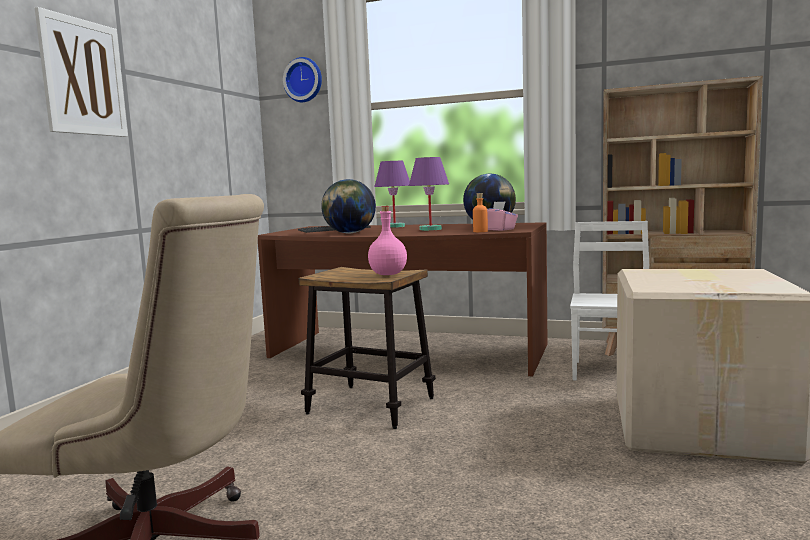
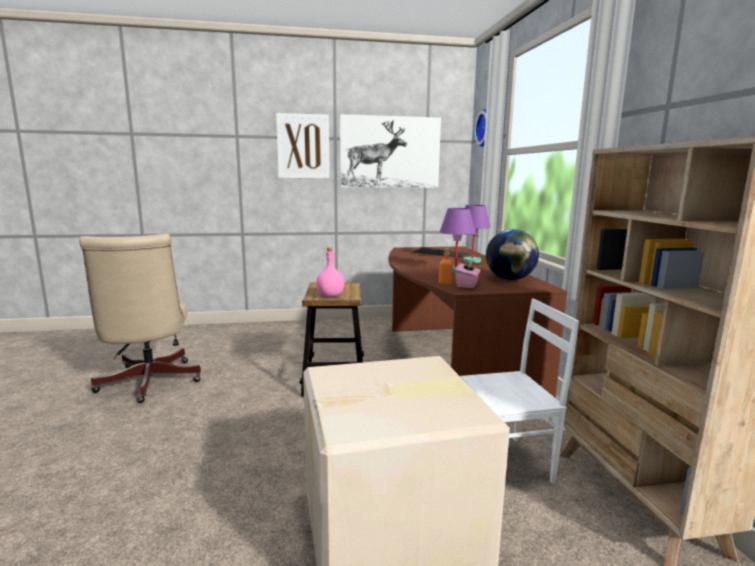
camera: 60 degrees right, 5 degrees up
(191, 102) = (390, 152): none -> picture
(349, 233) = (413, 259): globe -> none

